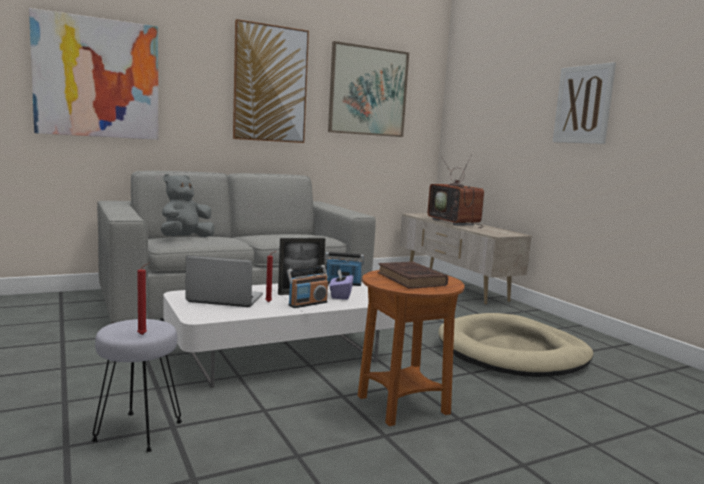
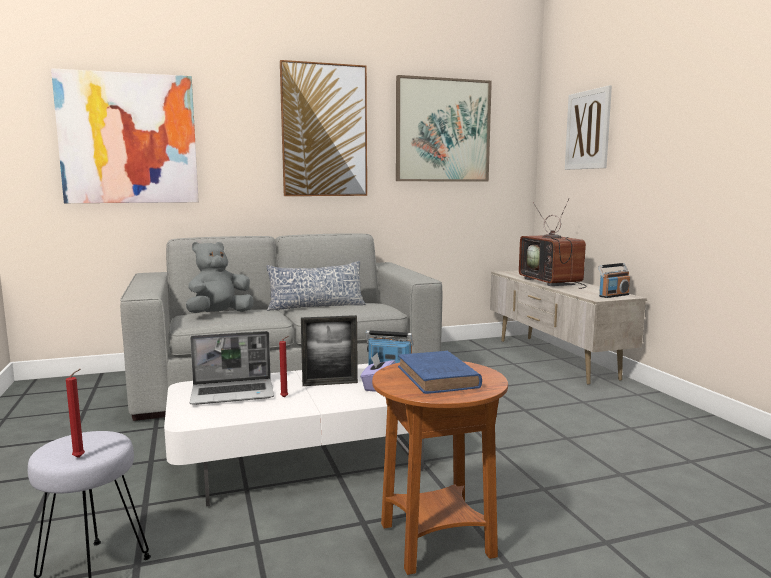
camera: 10 degrees right, 0 degrees up
(224, 299) = (233, 393): laptop -> laptop turned 150 degrees clockwise
(266, 235) = (316, 306): none -> pillow
(307, 304) = (331, 399): radio -> radio (613, 295)
(412, 280) = (438, 378): brown book -> blue book
(513, 352) = (609, 457): beige dog bed -> none
(583, 104) = (706, 127): picture -> picture (588, 130)

